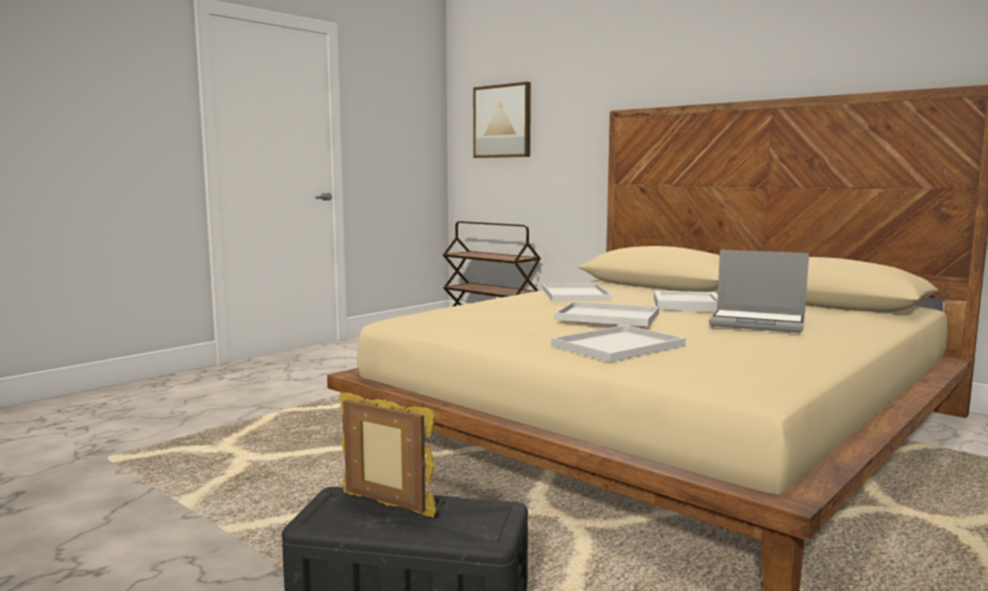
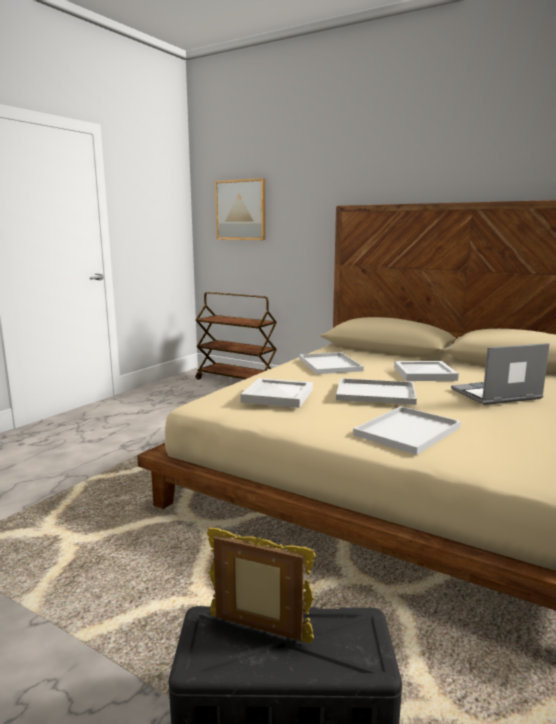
camera: 10 degrees left, 5 degrees up
(488, 313) = (277, 395): none -> white tray
(758, 323) = (495, 395): laptop -> laptop turned 150 degrees clockwise

